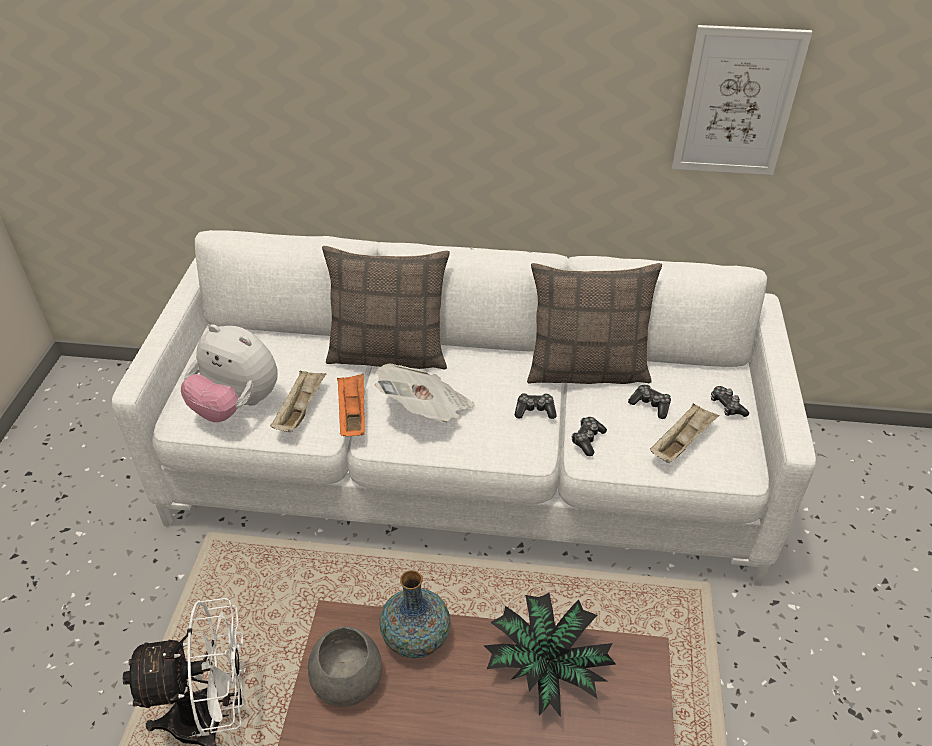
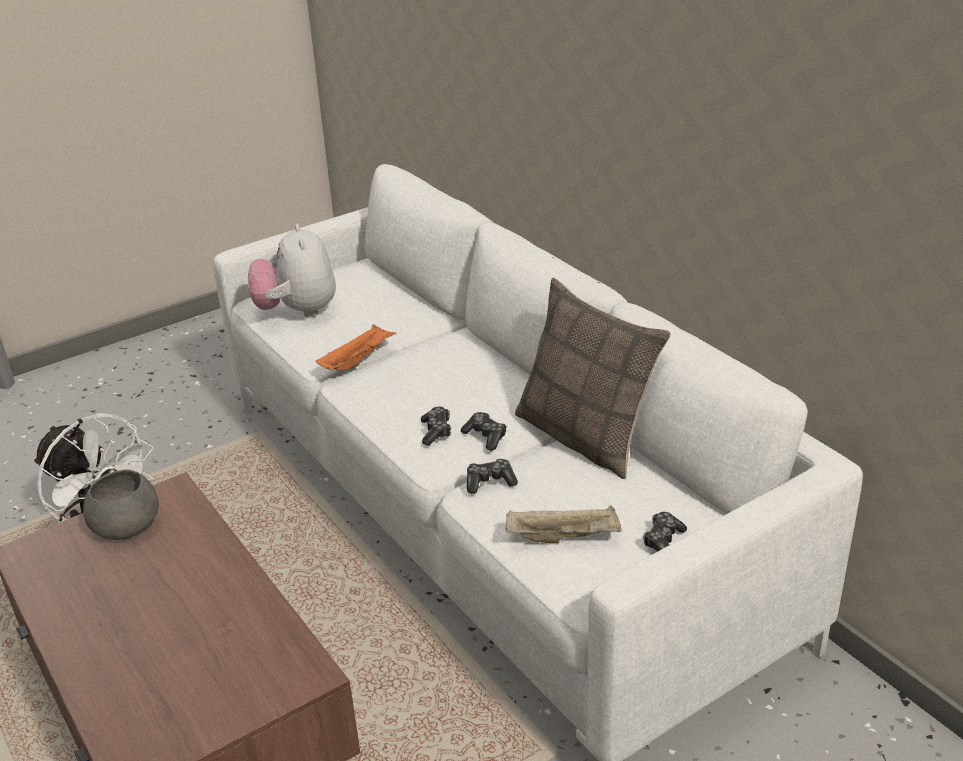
camera: 50 degrees right, 10 degrees down
(300, 410) = (328, 336): beige tray -> none
(389, 353) = (449, 336): pillow -> none
(416, 637) = (198, 536): vase -> none
(426, 410) = (406, 386): newspaper -> none
(546, 666) = (239, 620): potted plant -> none
(650, 405) = (589, 494): game controller -> game controller (436, 431)
(737, 103) = (821, 167): picture -> none

